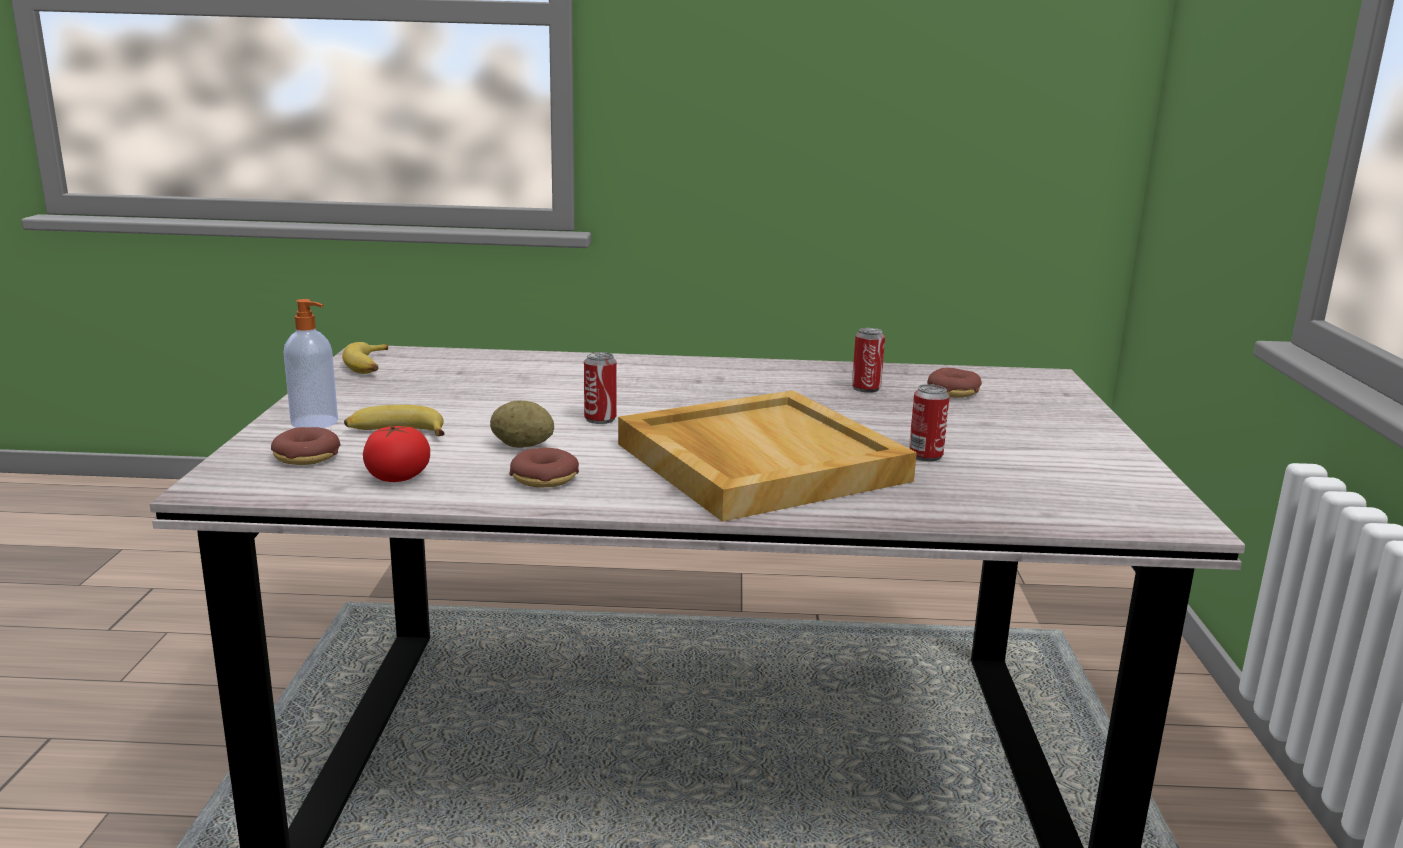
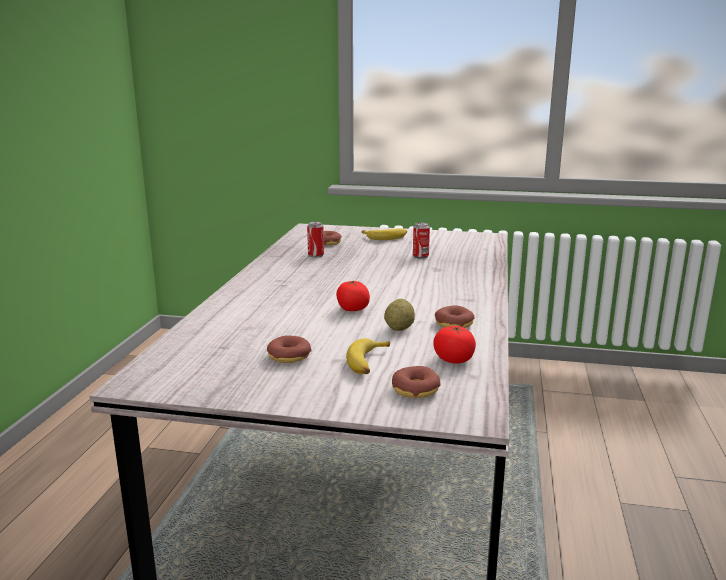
camera: 80 degrees left, 0 degrees up
(315, 422) = (337, 392): soap dispenser -> none
(369, 366) = (183, 381): banana -> banana (386, 237)
(426, 398) = (289, 356): none -> donut
(600, 419) = (352, 309): can -> tomato
(757, 462) = (427, 282): beige tray -> none

